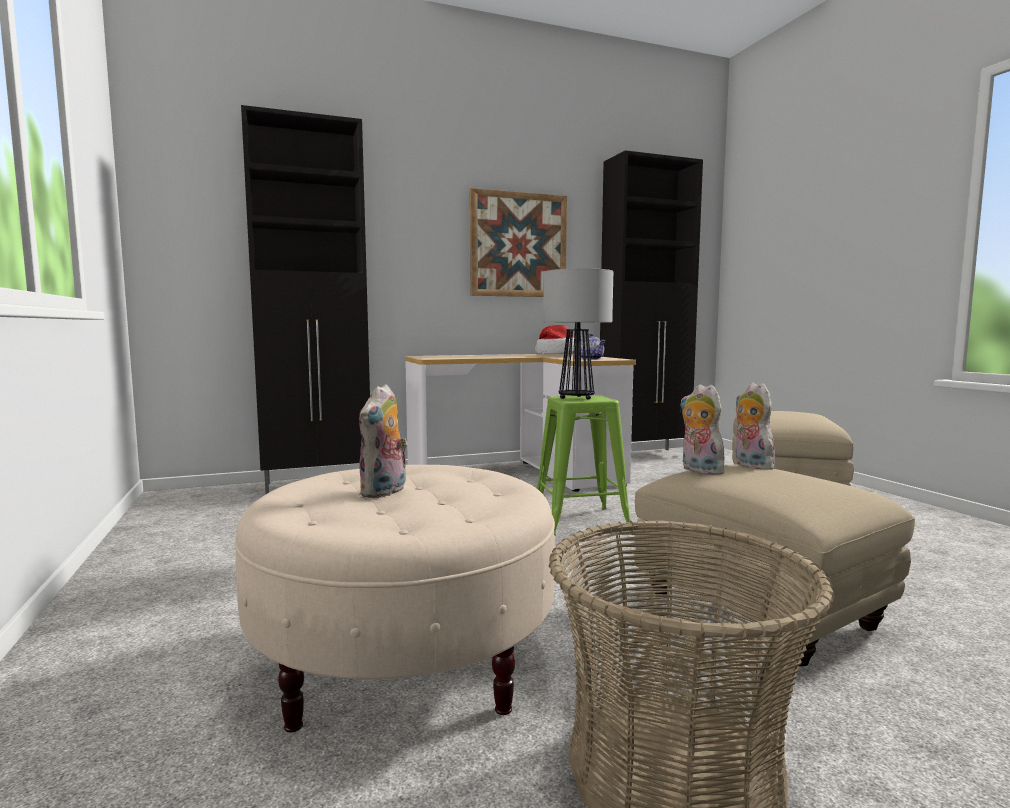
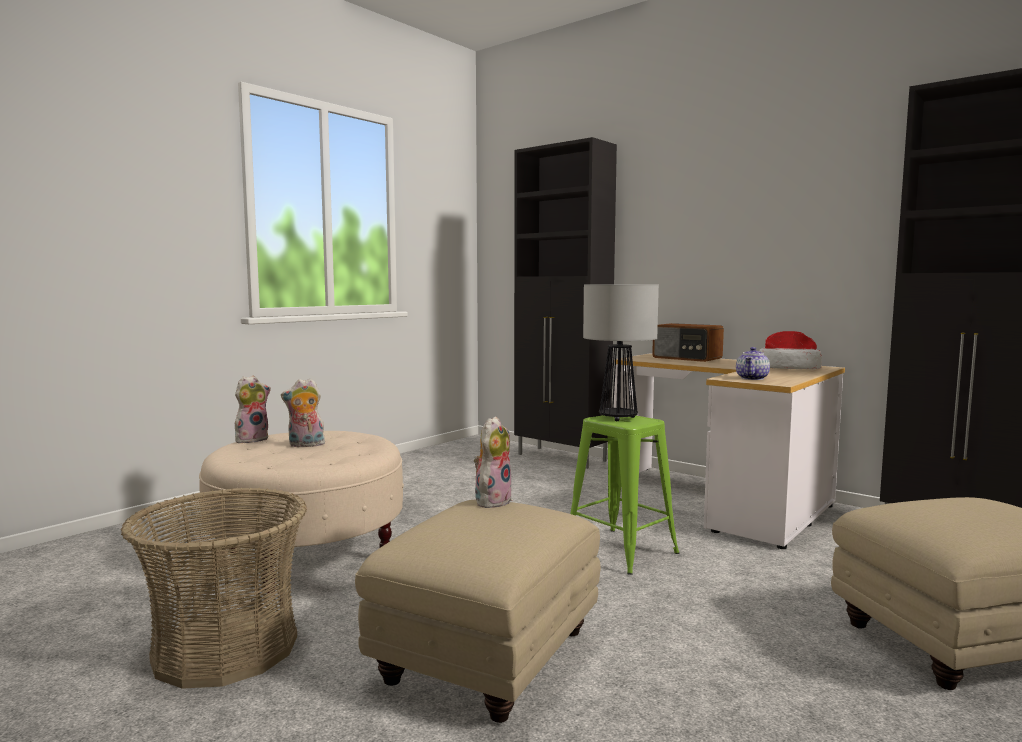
camera: 60 degrees right, 0 degrees up
(458, 356) = (687, 358): none -> radio
(518, 245) = (784, 230): picture -> none
(750, 465) = (543, 515): plush toy -> plush toy (252, 439)

